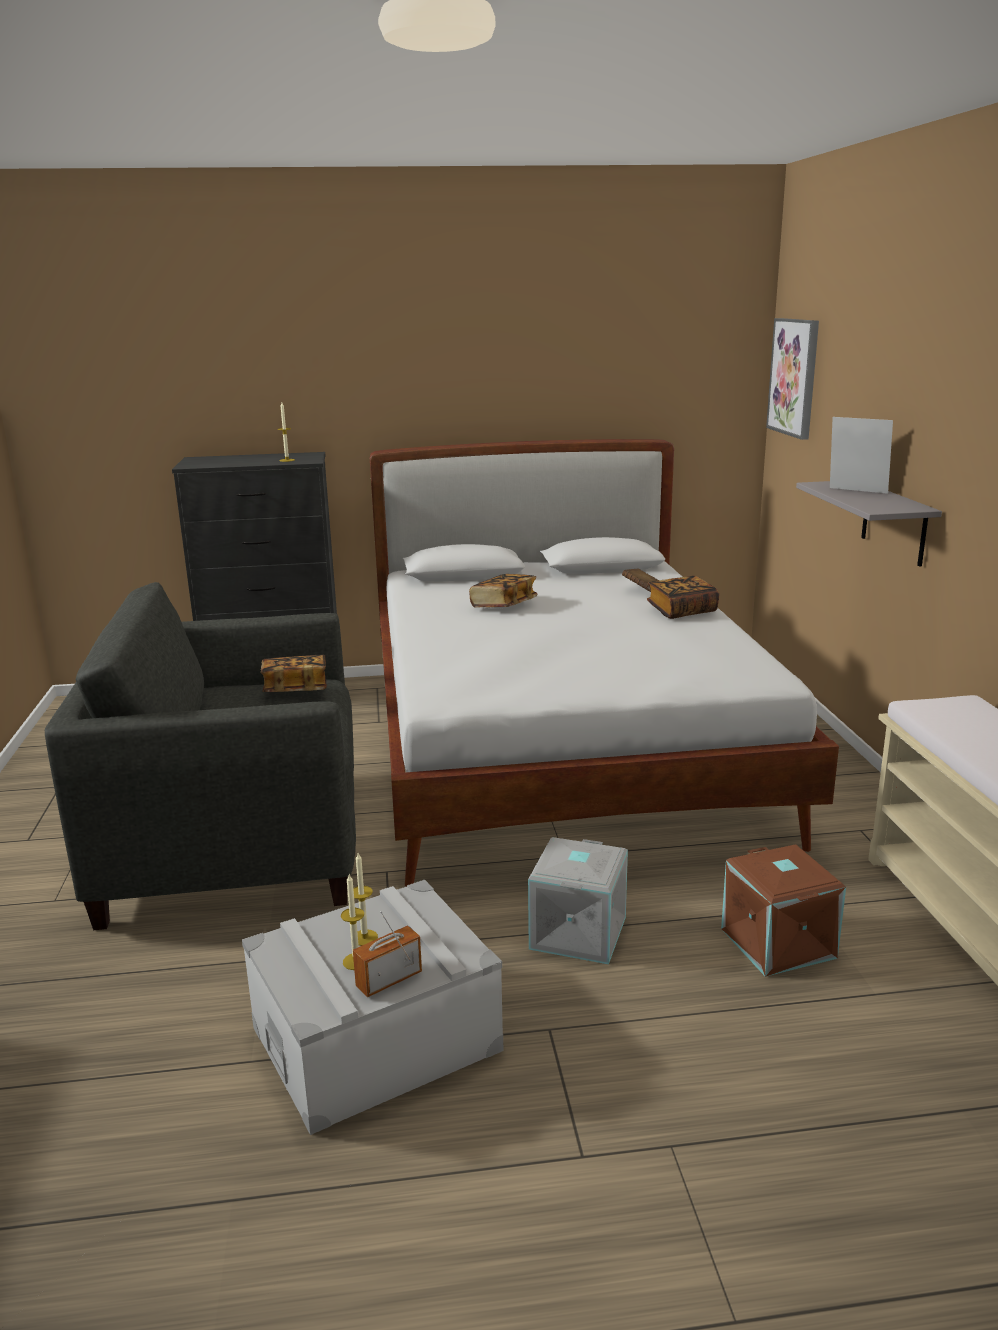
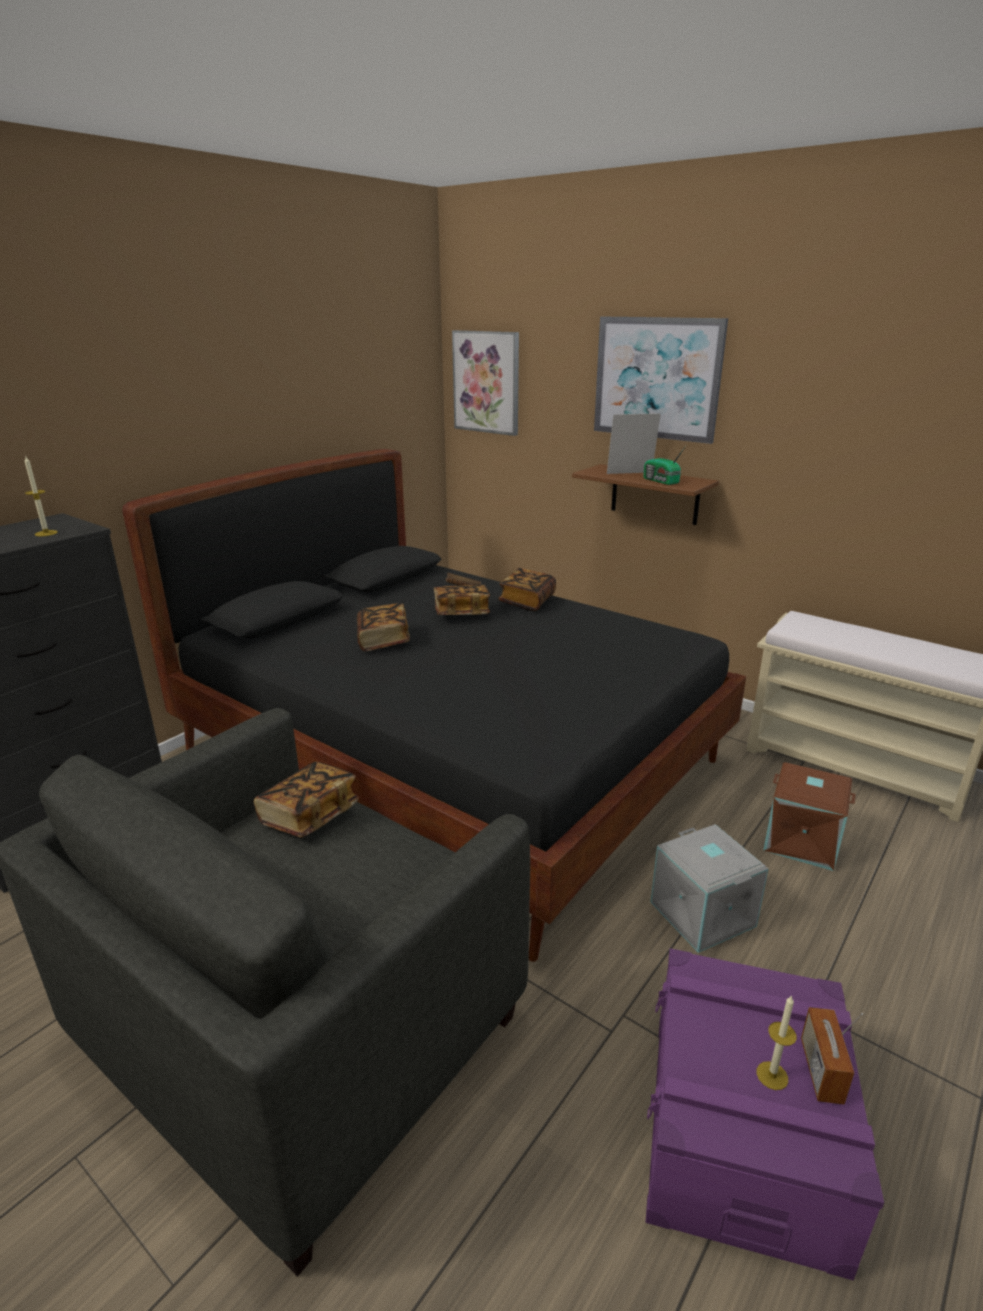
camera: 45 degrees left, 5 degrees up
(364, 937) = (735, 1045): candle -> none
(376, 1039) = (742, 1132): grey storage box -> purple storage box
(562, 751) = (451, 759): white bed -> black bed
(604, 604) = (461, 613): none -> book
(865, 501) = (661, 481): none -> radio
(894, 523) = (654, 494): grey shelf -> brown shelf
(905, 378) = (657, 378): none -> picture

